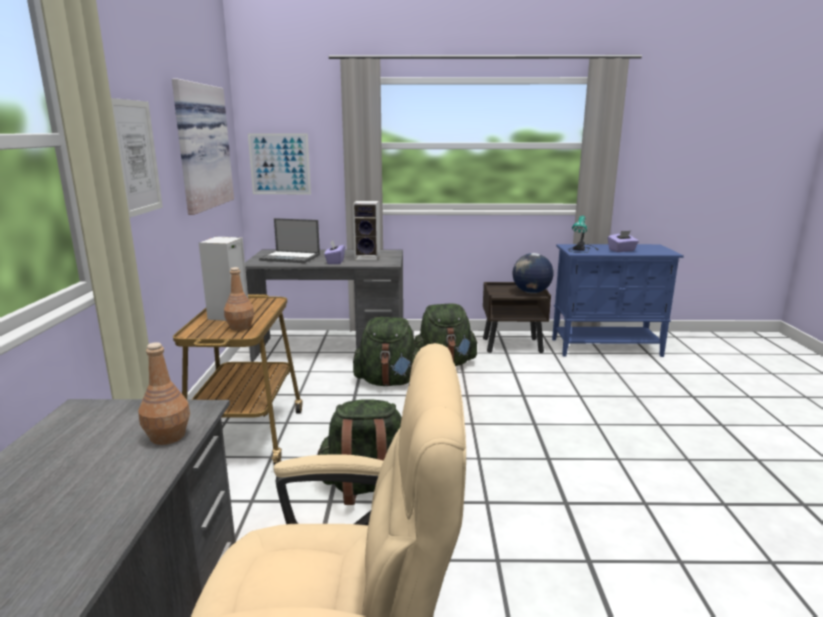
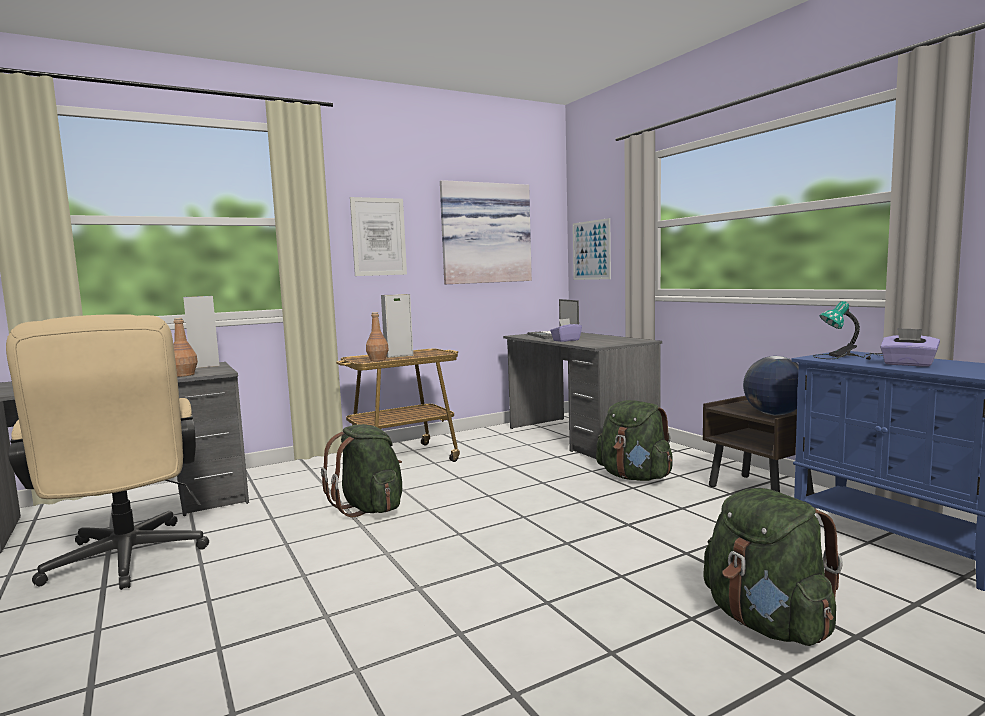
camera: 60 degrees right, 10 degrees down
(368, 258) = (602, 341): speaker -> speaker (205, 365)
(389, 382) = (554, 469): green backpack -> green backpack (767, 623)

